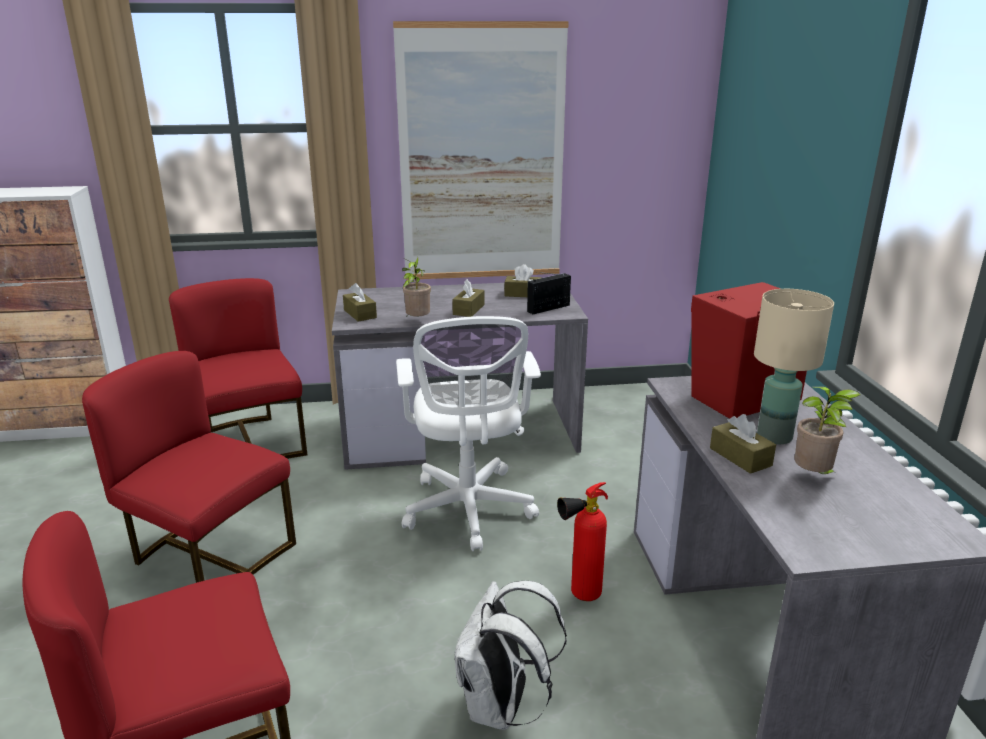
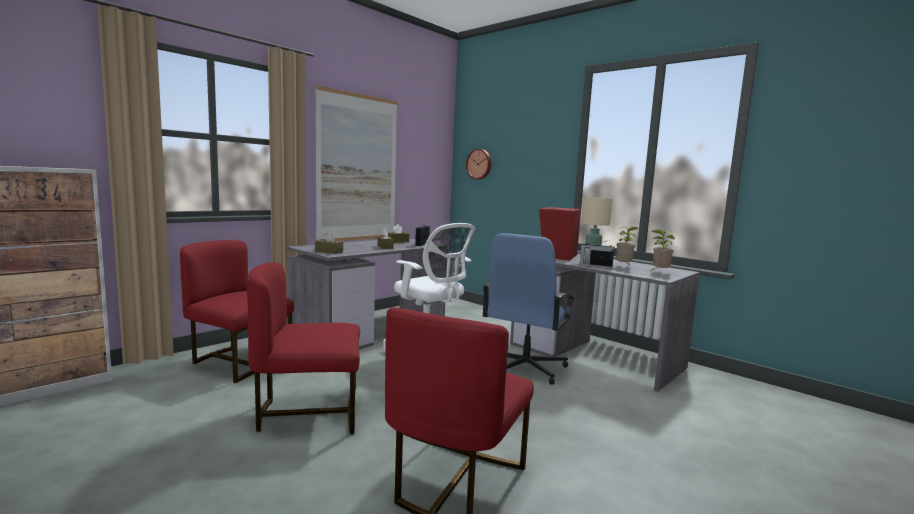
camera: 40 degrees left, 15 degrees down
(417, 321) = (369, 251): potted plant -> potted plant (659, 272)
(501, 707) = (555, 408): white backpack -> none
(579, 596) = (524, 368): fire extinguisher -> blue office chair
(740, 457) = (595, 266): brown tissue box -> radio
(742, 141) = (479, 164): none -> wall clock

